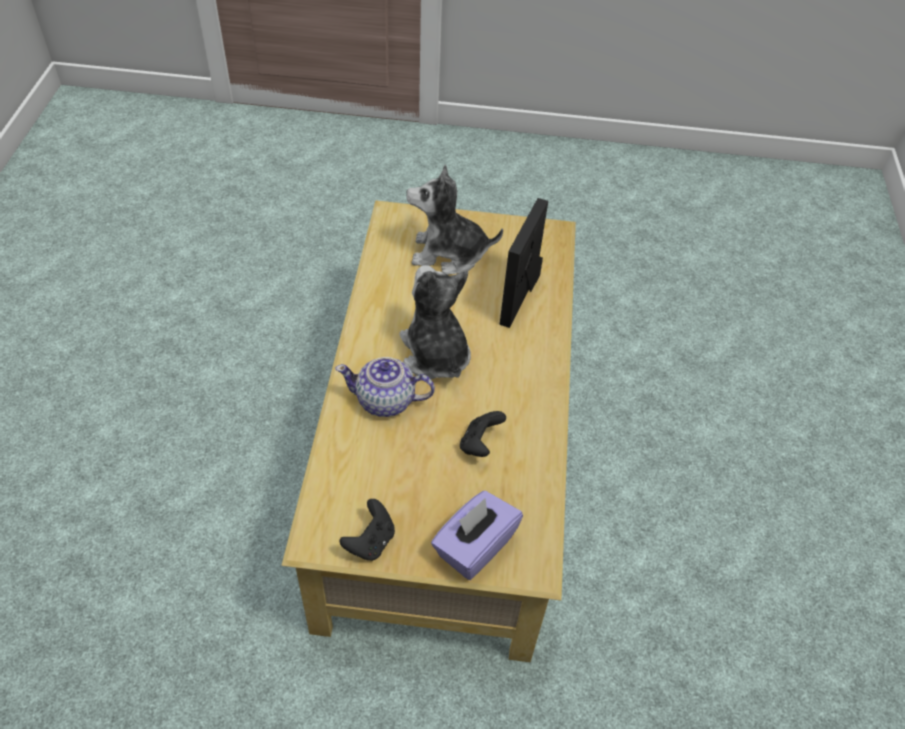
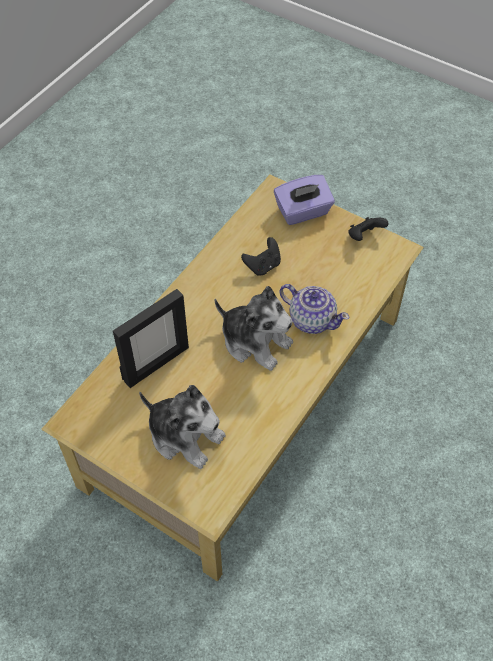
camera: 150 degrees left, 5 degrees up
(435, 355) = (255, 341): plush toy -> plush toy turned 60 degrees counterclockwise

